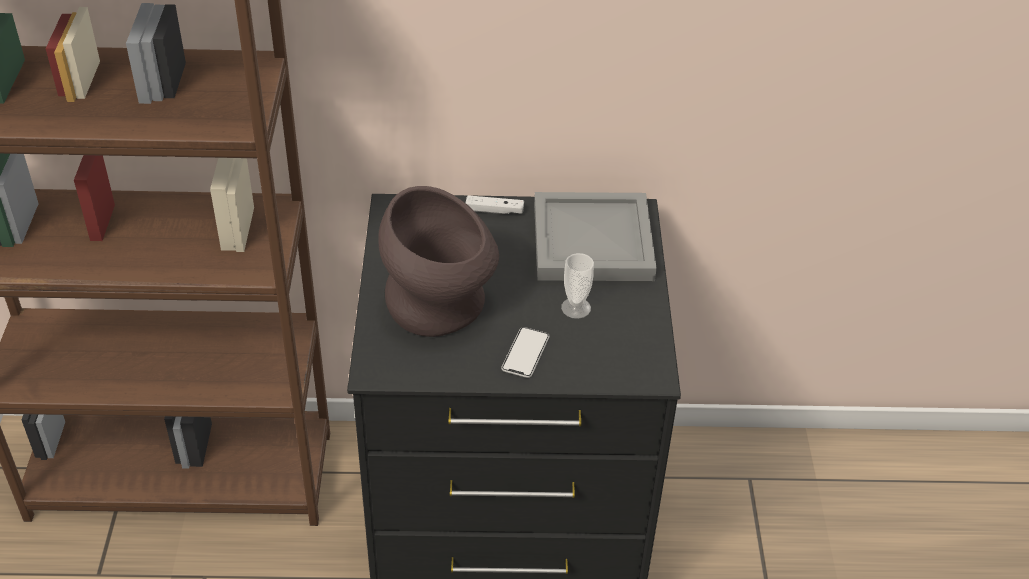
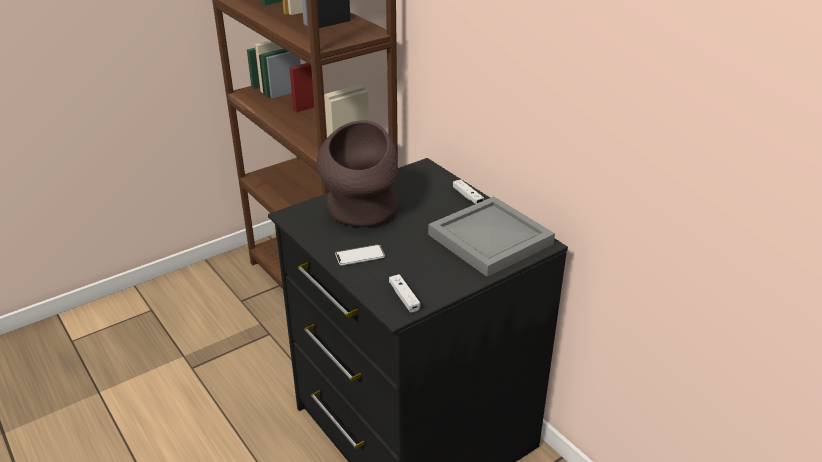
camera: 55 degrees right, 10 degrees down
(576, 308) = (421, 257): cup -> none
(634, 358) = (404, 297): none -> white game controller

